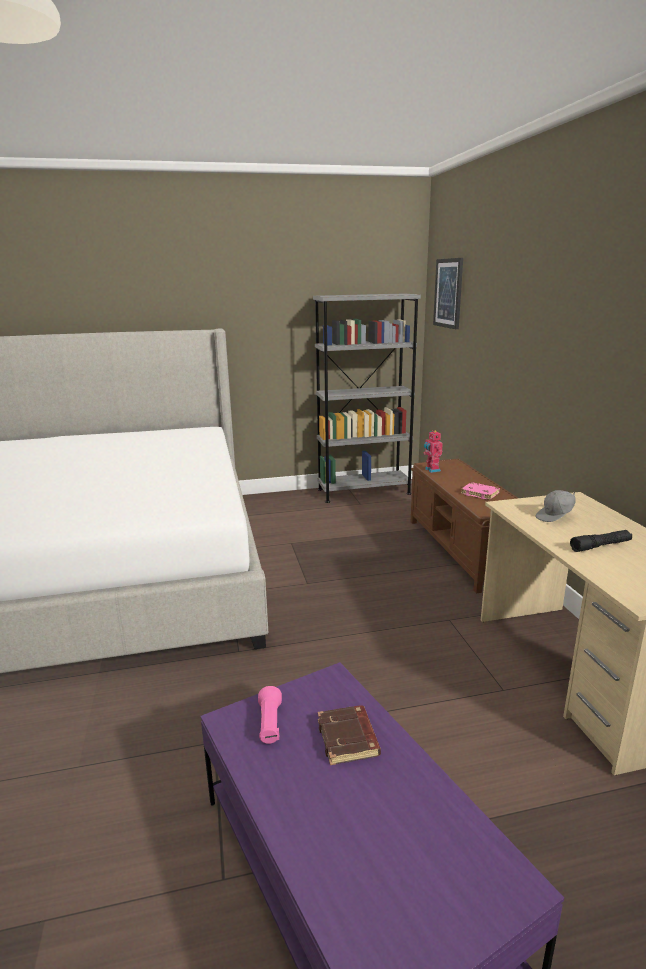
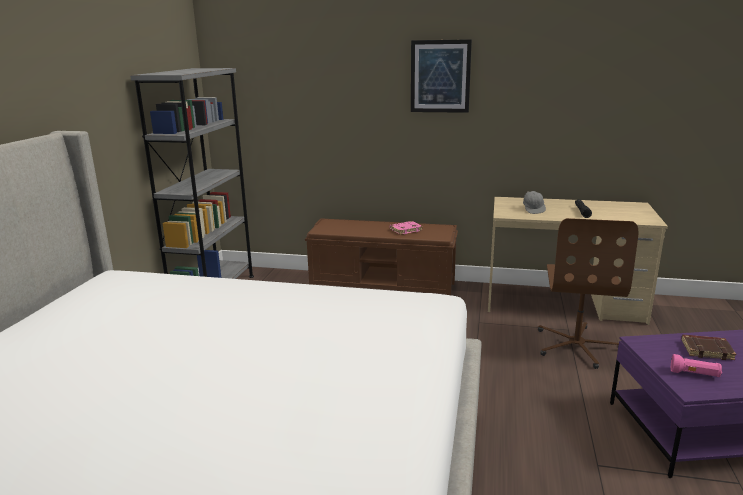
camera: 65 degrees left, 0 degrees up
(431, 470) = (336, 231): toy robot -> none
(448, 293) = (257, 65): picture -> picture (440, 76)
(464, 702) = (577, 345): none -> brown office chair

